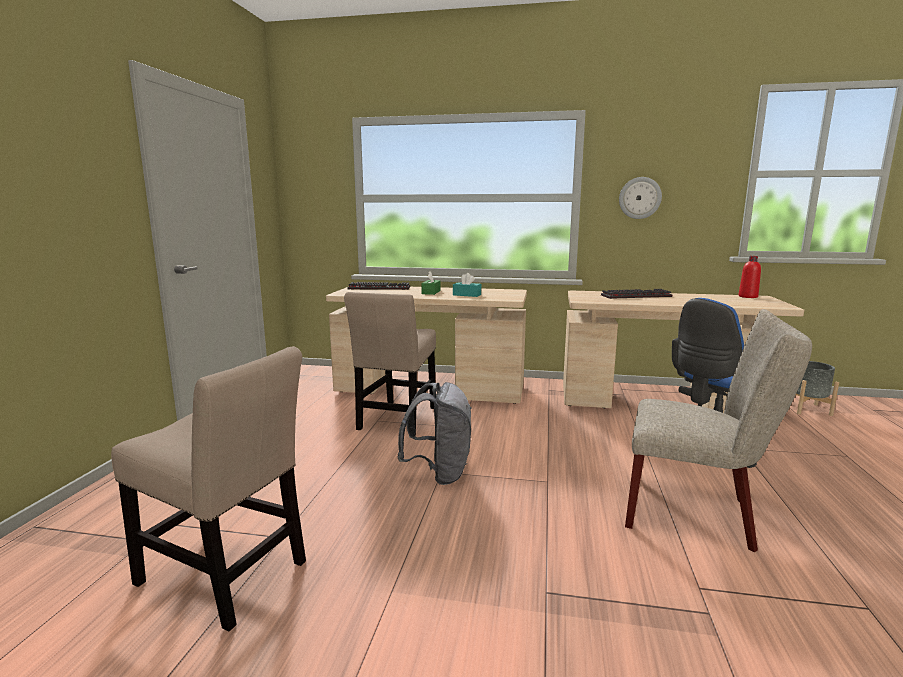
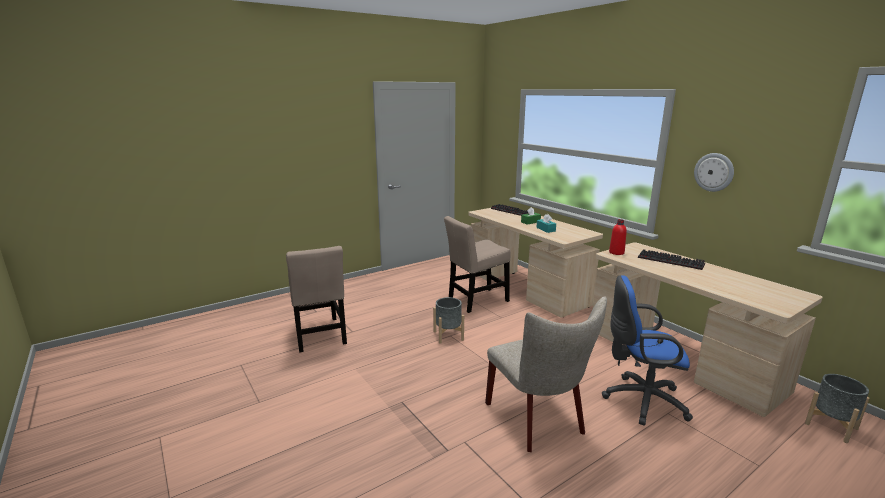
camera: 45 degrees right, 5 degrees up
(439, 473) = (448, 335): grey backpack -> grey planter
(748, 296) = (788, 290): red bottle -> red bottle (616, 252)

